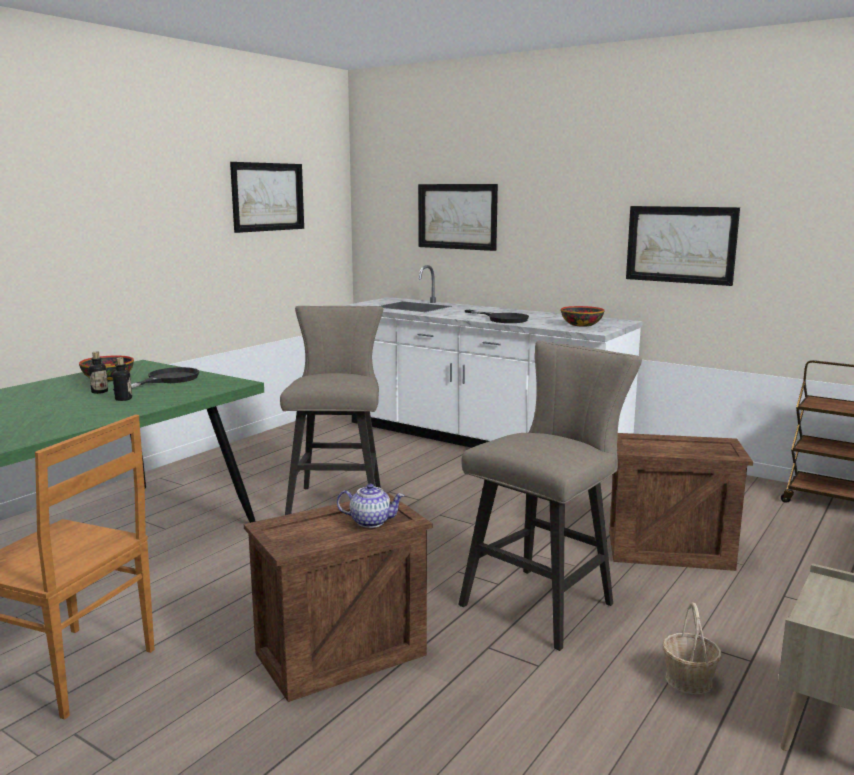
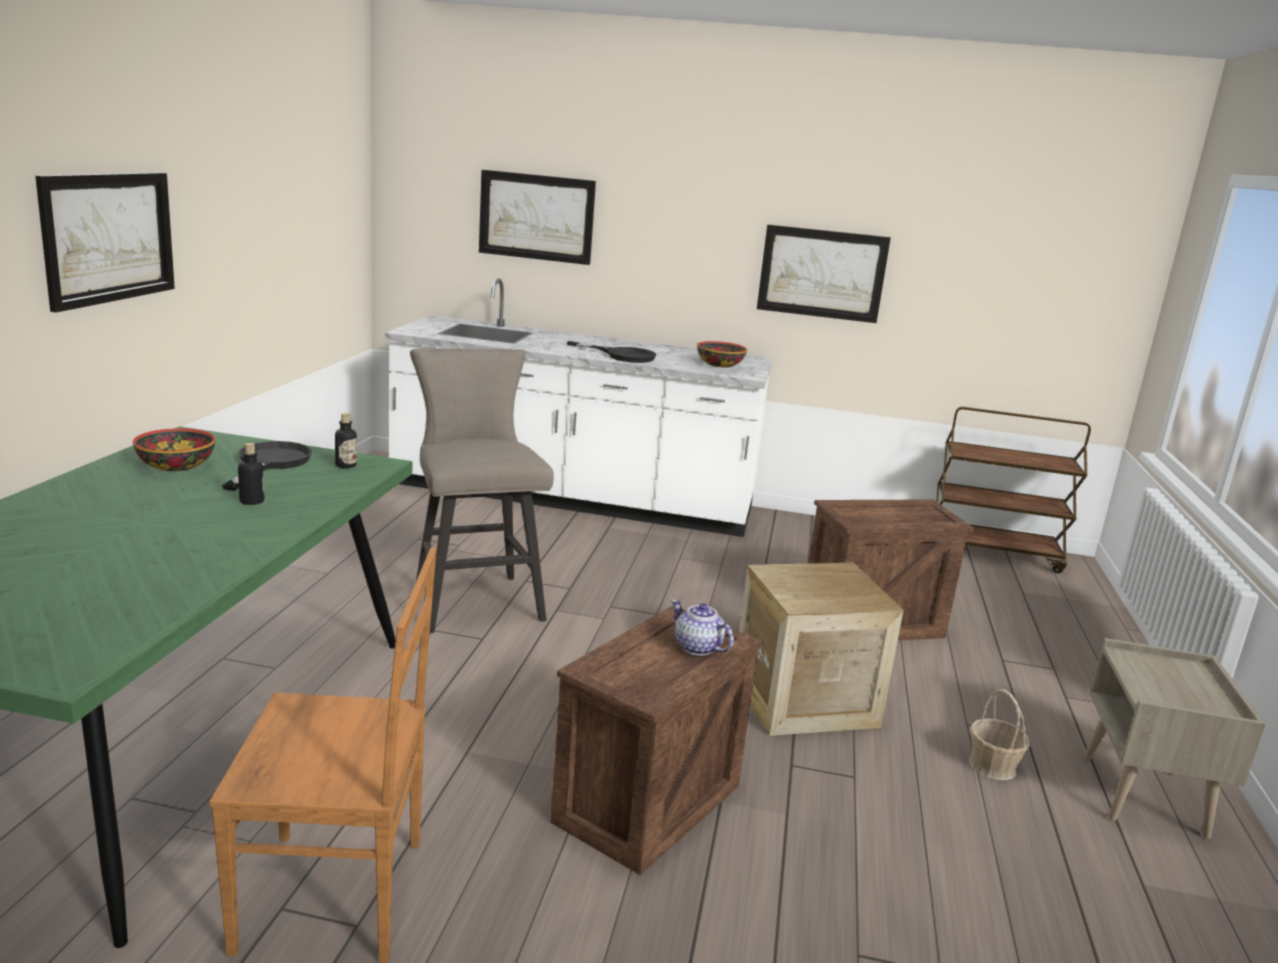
camera: 25 degrees left, 5 degrees up
(99, 392) = (196, 490): bottle -> bottle (346, 465)
(267, 197) = (291, 178): picture -> picture (108, 237)
(370, 522) = (698, 648): teapot -> teapot turned 120 degrees counterclockwise
(545, 602) = (804, 701): beige stool -> crate

